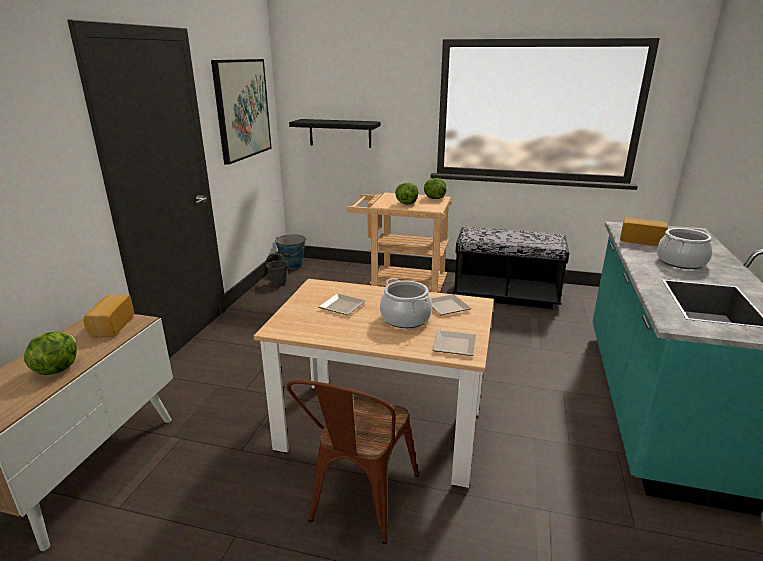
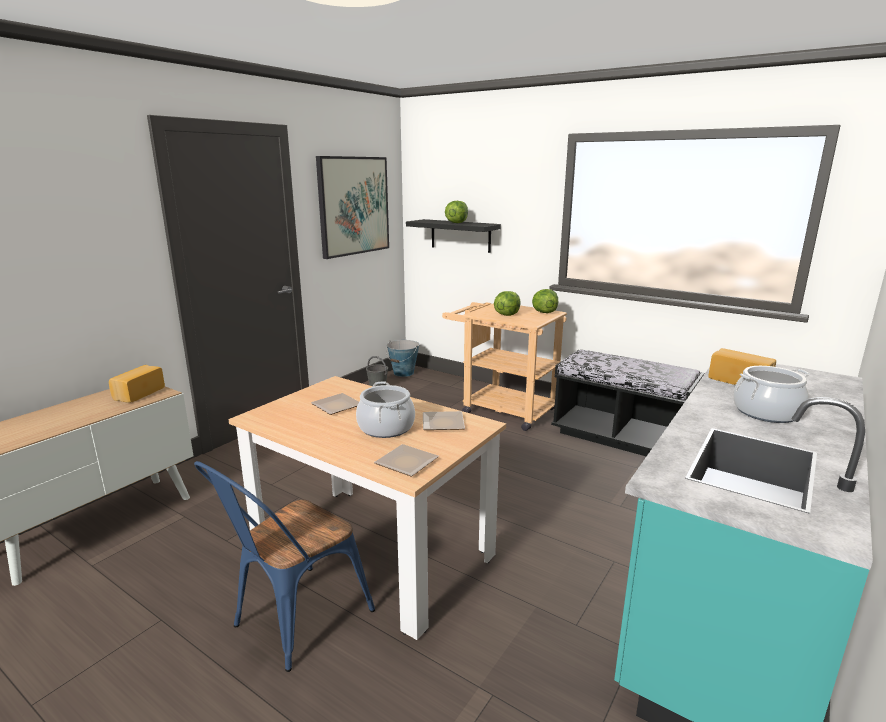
camera: 20 degrees right, 5 degrees down
(56, 368) = (63, 421): lettuce -> lettuce (456, 223)
(359, 502) = (293, 622): brown chair -> blue chair

